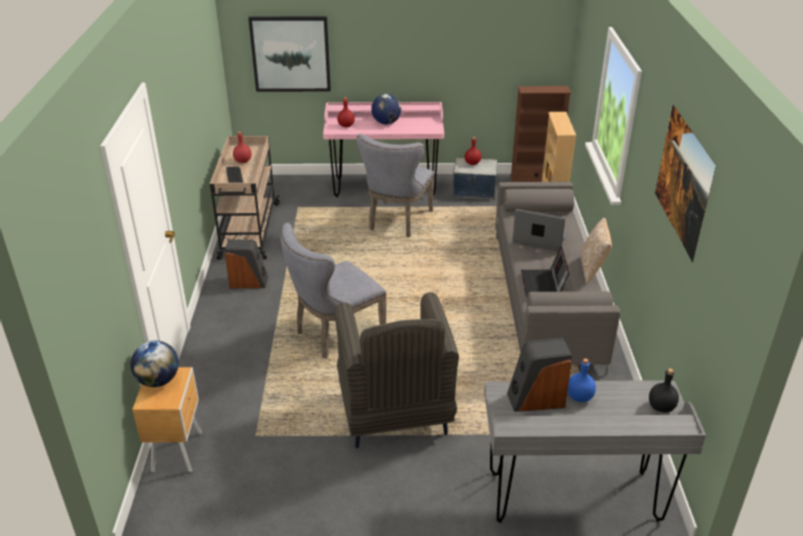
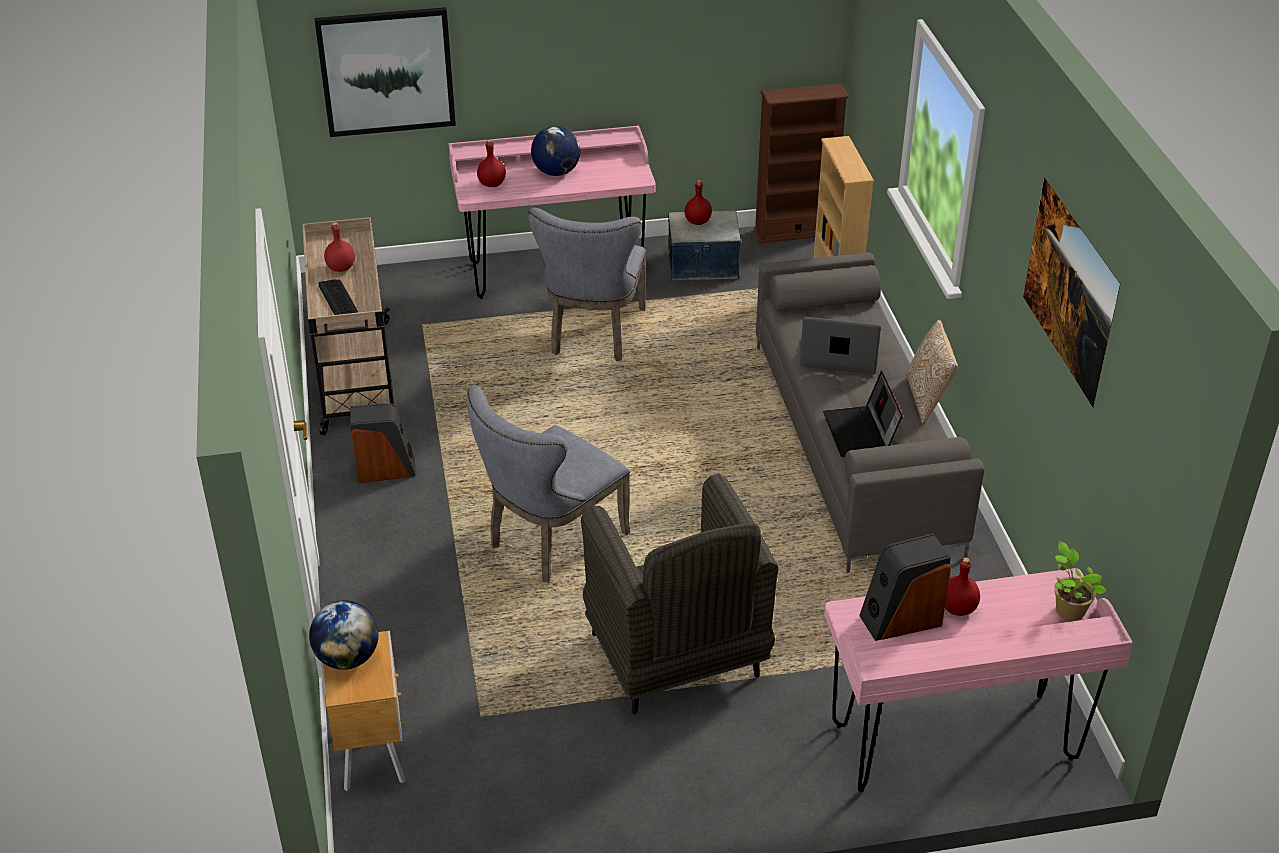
camera: 10 degrees left, 5 degrees up
(573, 498) = (953, 744): grey desk -> pink desk
(579, 397) = (957, 608): blue bottle -> red bottle
(661, 407) = (1068, 609): black bottle -> potted plant

